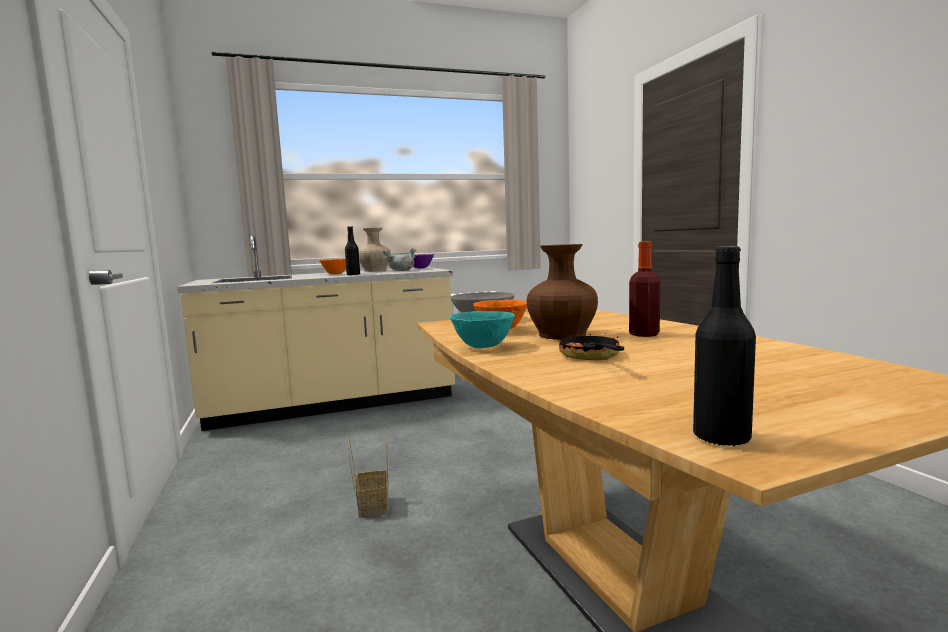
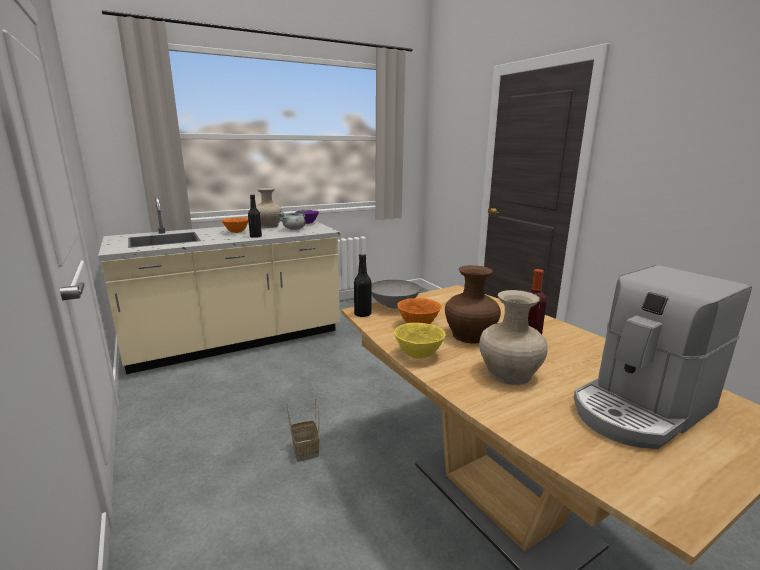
camera: 10 degrees left, 10 degrees up
(483, 346) = (418, 354): turquoise bowl -> yellow bowl
(591, 357) = (509, 374): frying pan -> beige vase
(721, 438) = (645, 492): black bottle -> black bottle (362, 314)
(765, 380) = (641, 409): none -> coffee machine

